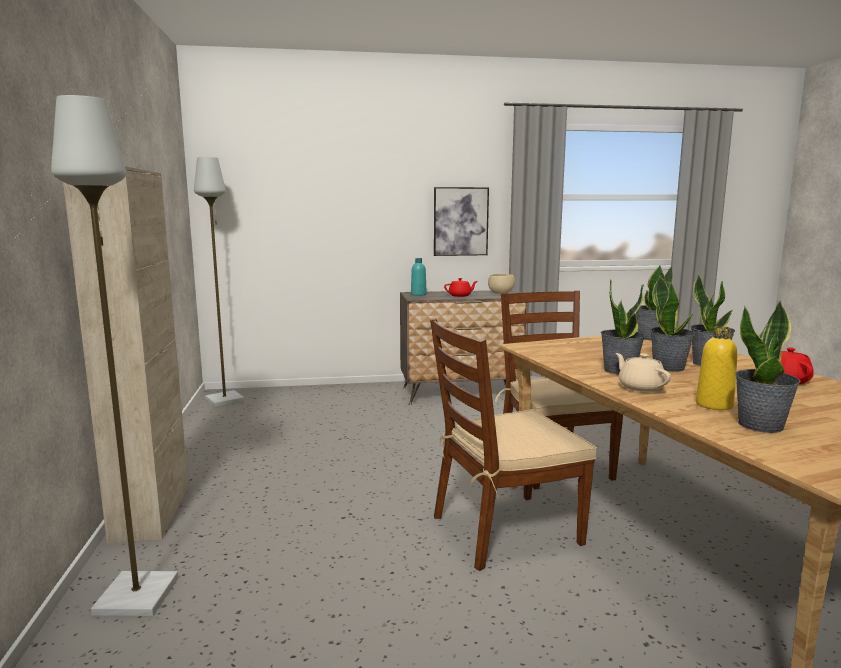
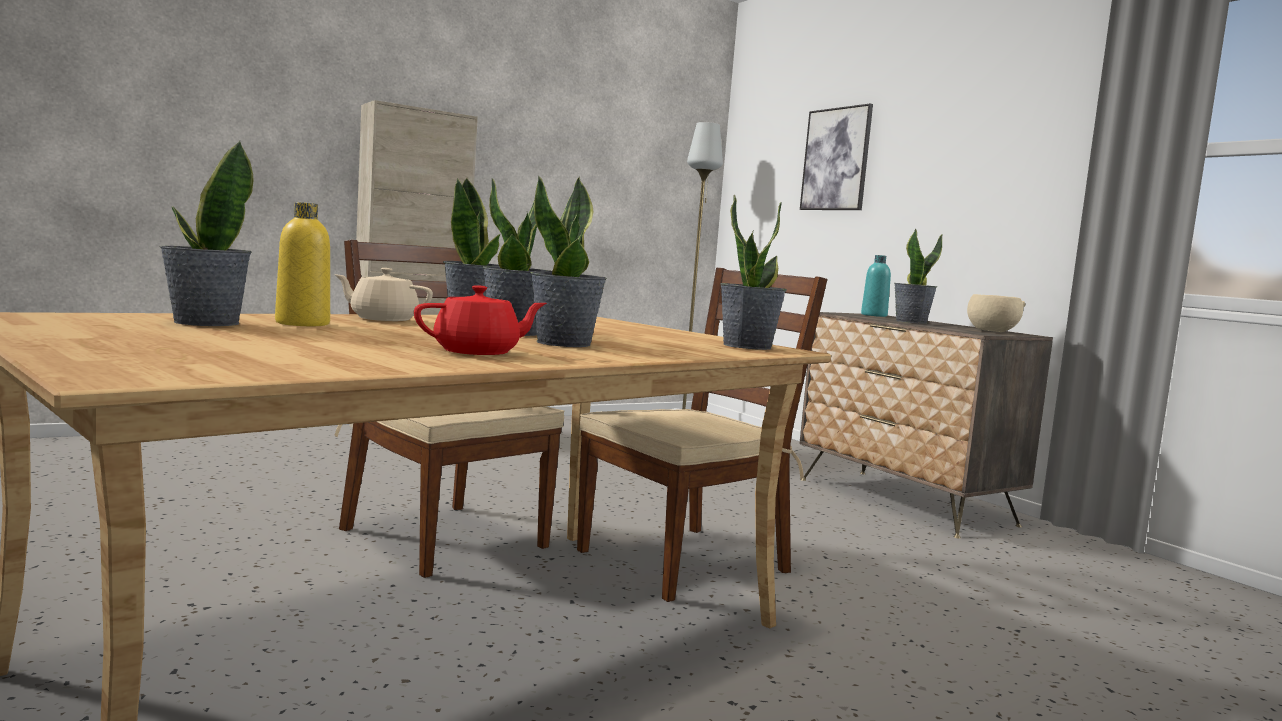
camera: 65 degrees right, 5 degrees down
(136, 595) = (275, 440): grey floor lamp -> none
(460, 221) = (1012, 205): picture -> picture (836, 159)
(460, 295) = (910, 322): red teapot -> potted plant
(640, 387) = (382, 319): beige teapot -> beige teapot turned 120 degrees counterclockwise

